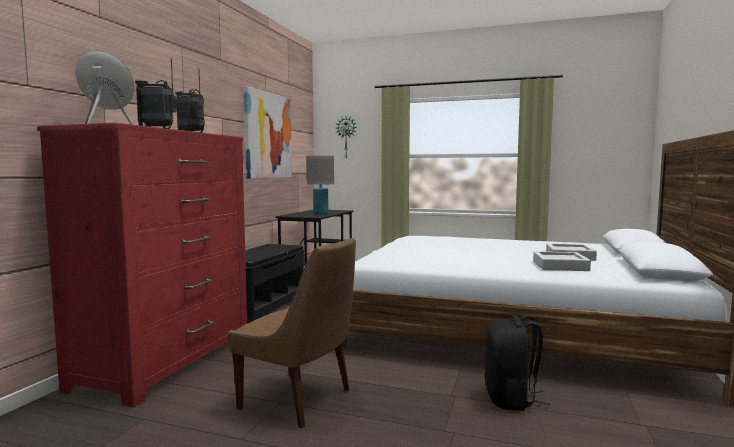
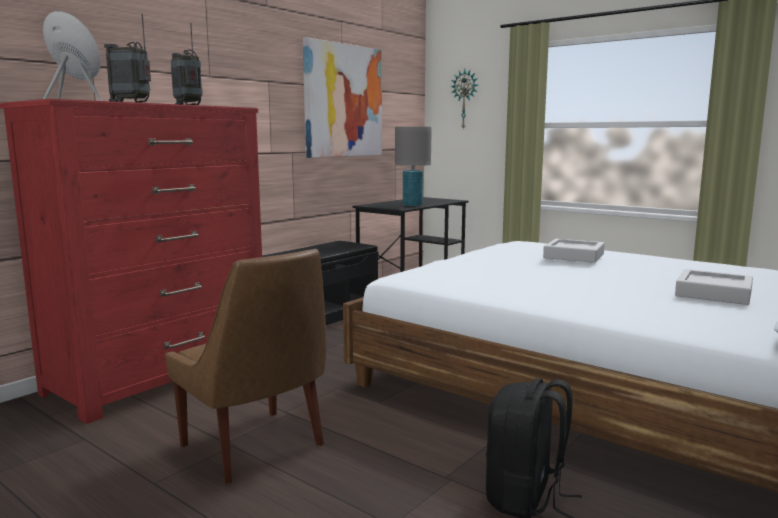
camera: 20 degrees right, 5 degrees up
(560, 266) = (669, 309): grey tray -> grey tray (573, 256)

